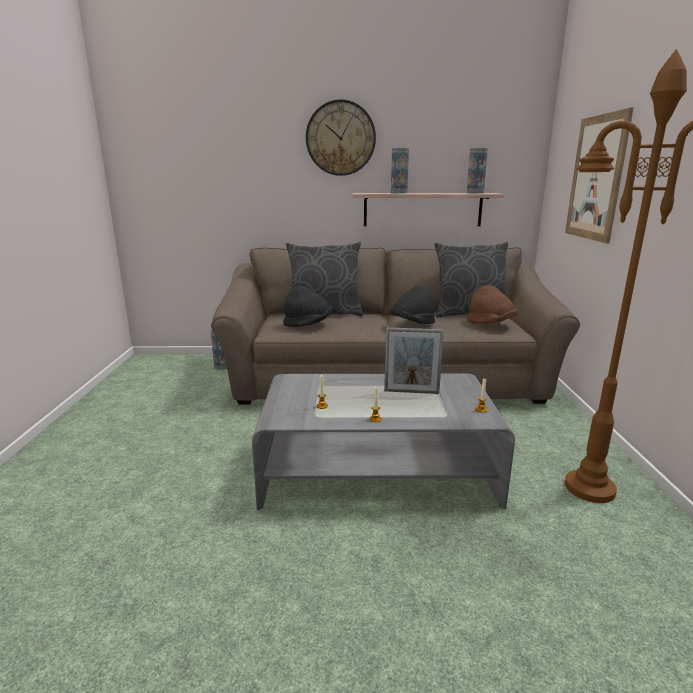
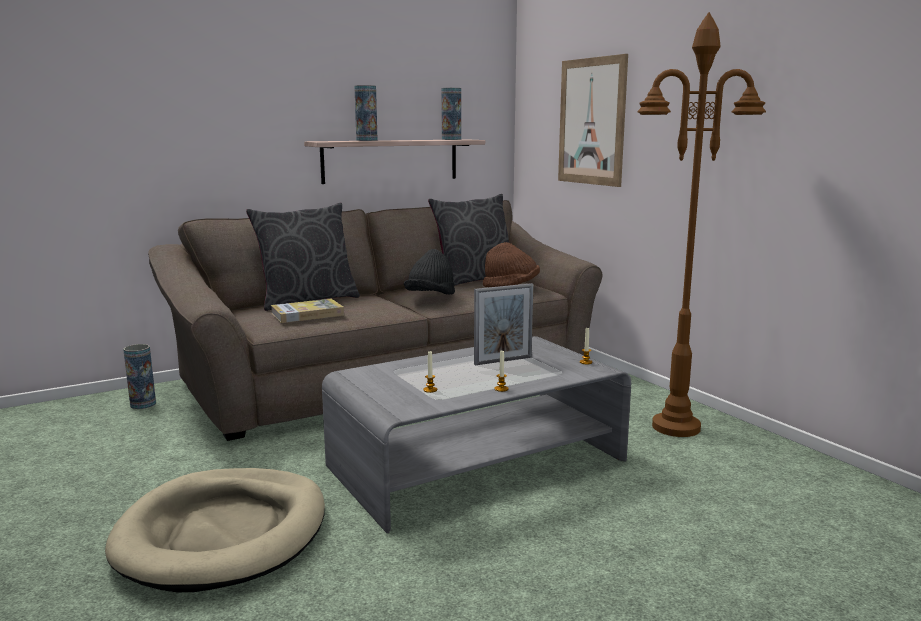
camera: 30 degrees left, 5 degrees down
(168, 473) = (224, 533): none -> beige dog bed
(308, 325) = (307, 314): black hat -> book
(340, 138) = (285, 71): wall clock -> none

